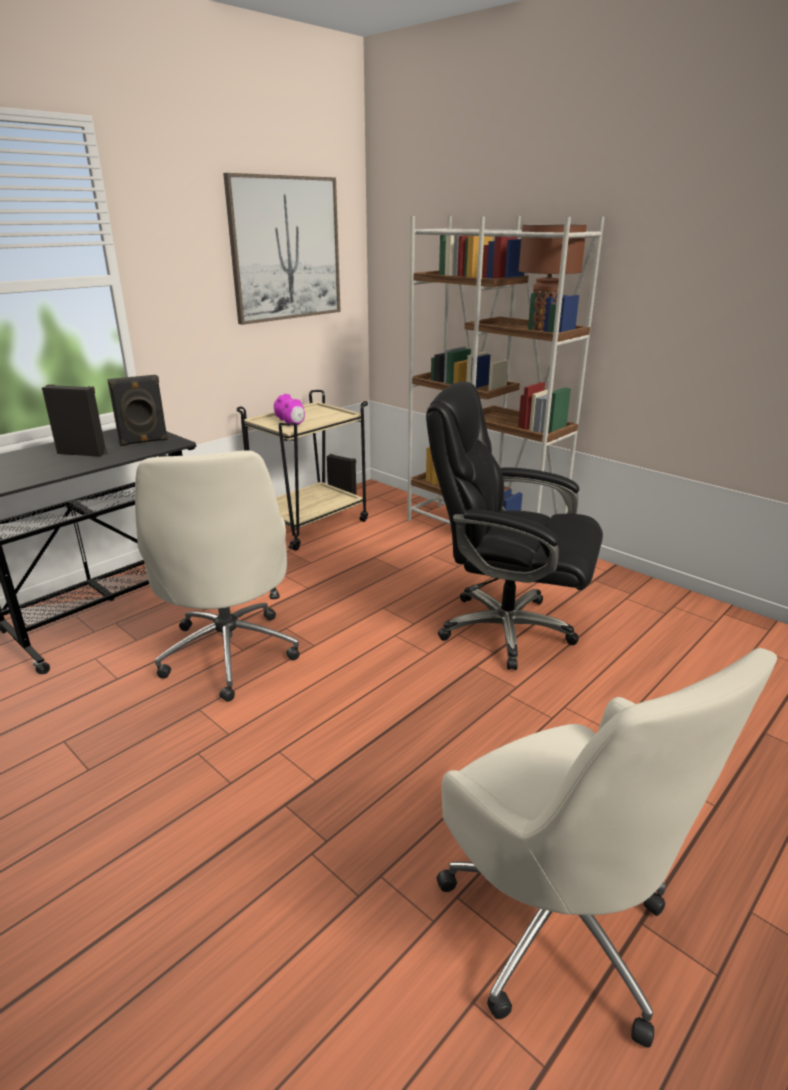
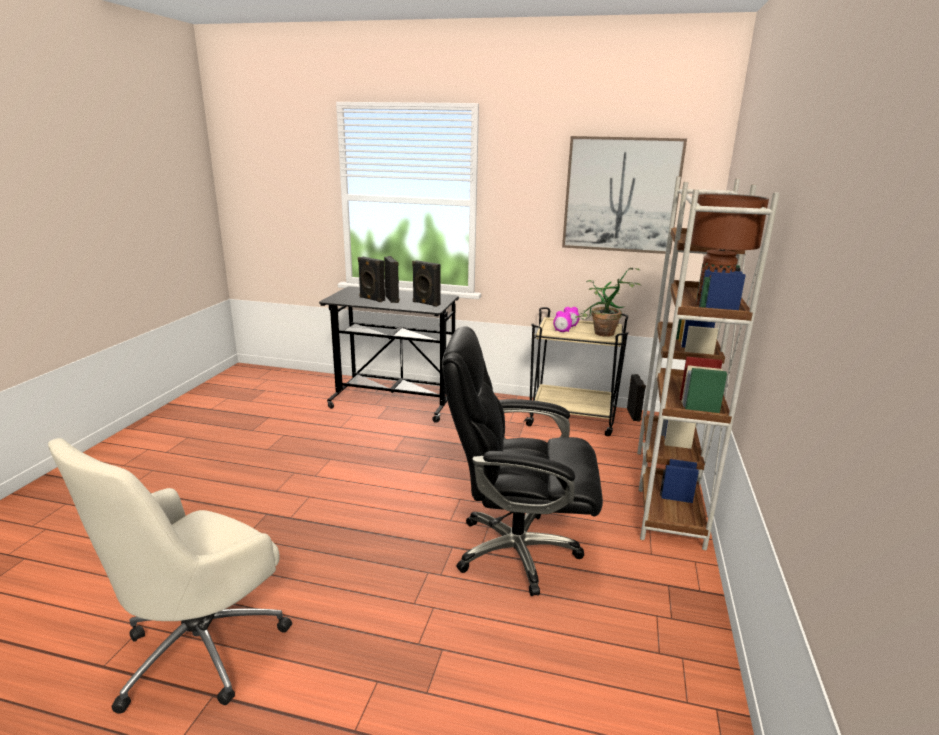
camera: 60 degrees right, 5 degrees down
(54, 464) = (371, 299): none -> black speaker
(229, 654) = (386, 448): beige office chair -> none
(330, 415) = (602, 335): none -> potted plant
(509, 630) = (519, 551): black office chair -> black office chair turned 75 degrees counterclockwise

